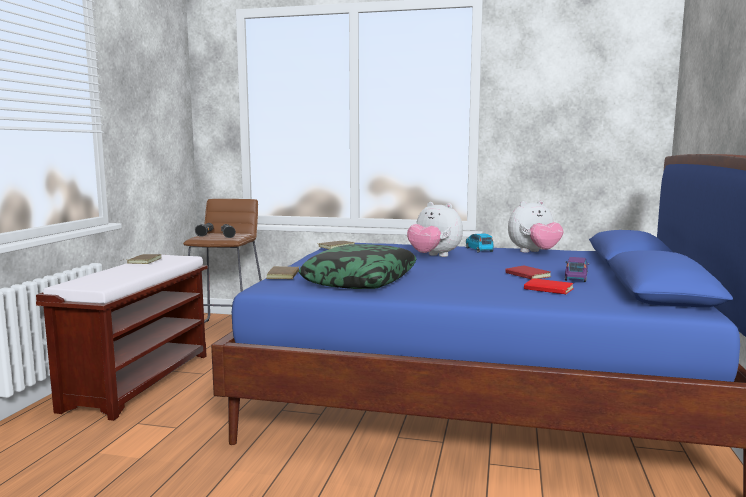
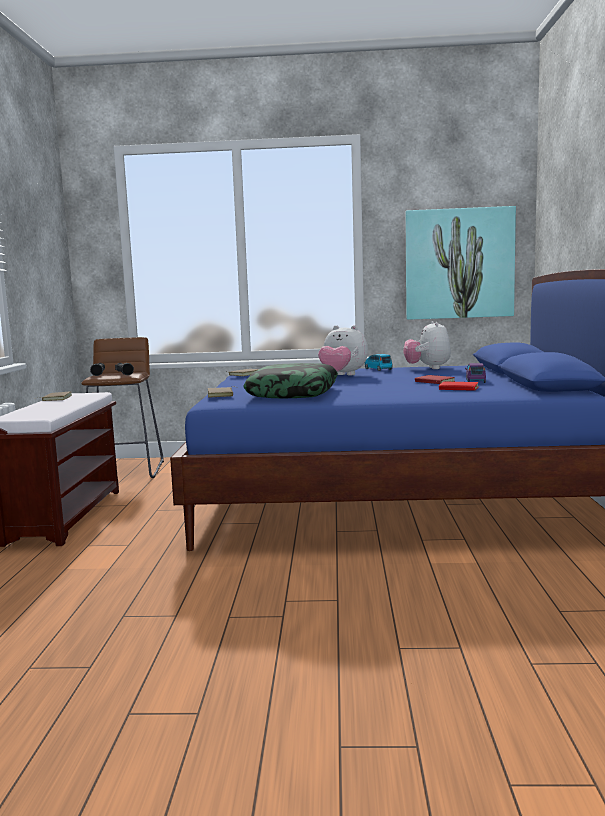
camera: 10 degrees left, 0 degrees up
(534, 252) = (427, 368): plush toy -> plush toy turned 120 degrees clockwise
(584, 137) = (459, 264): none -> picture

